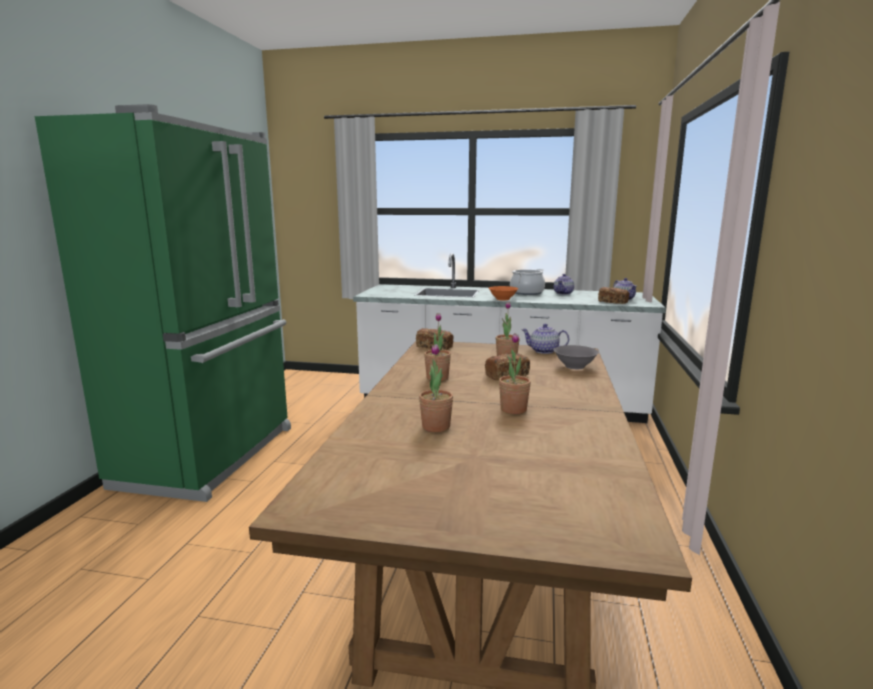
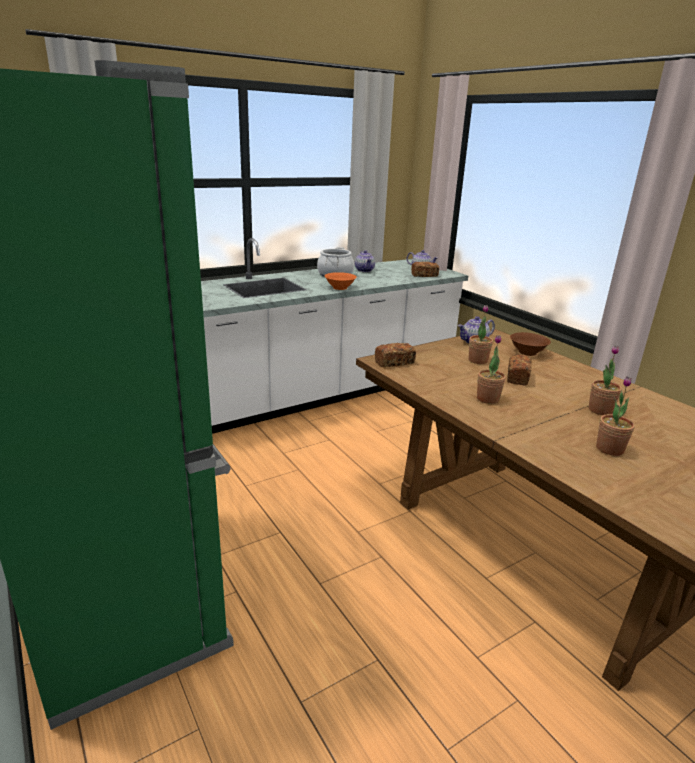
camera: 45 degrees left, 10 degrees up
(574, 366) = (527, 352): grey bowl -> brown bowl

